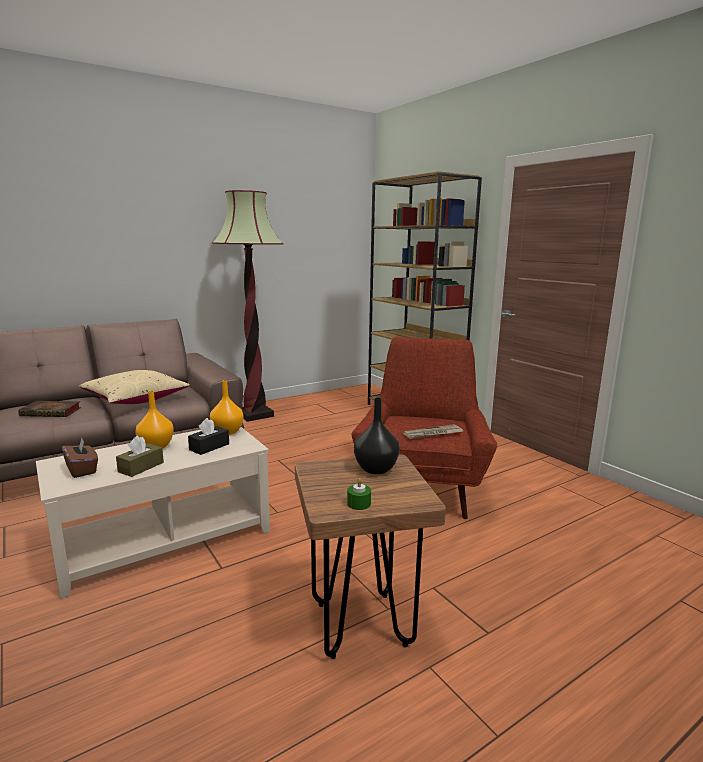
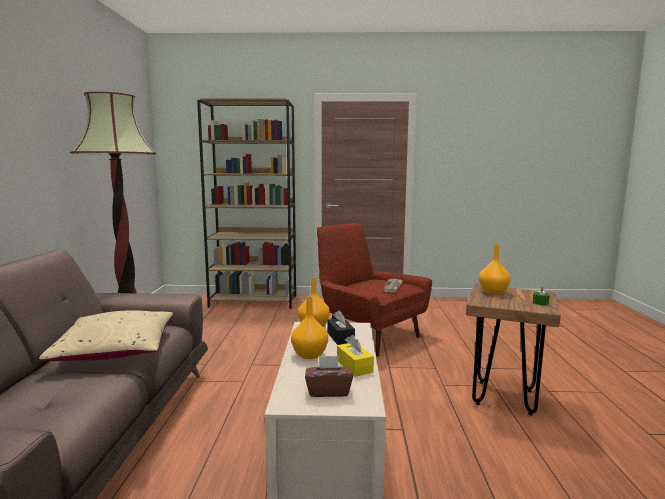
camera: 55 degrees left, 5 degrees down
(52, 412) = (61, 400): book -> none
(141, 467) = (354, 366): brown tissue box -> yellow tissue box
(376, 468) = (492, 292): black vase -> orange vase

